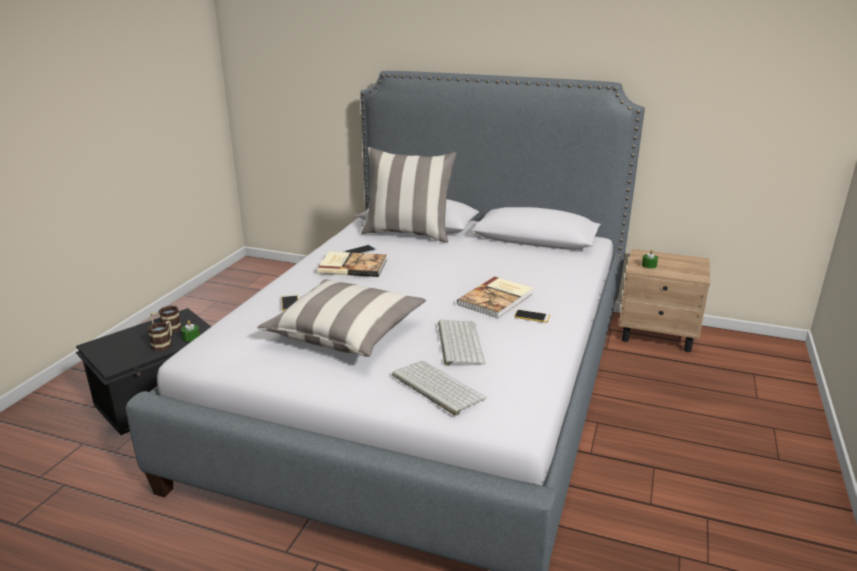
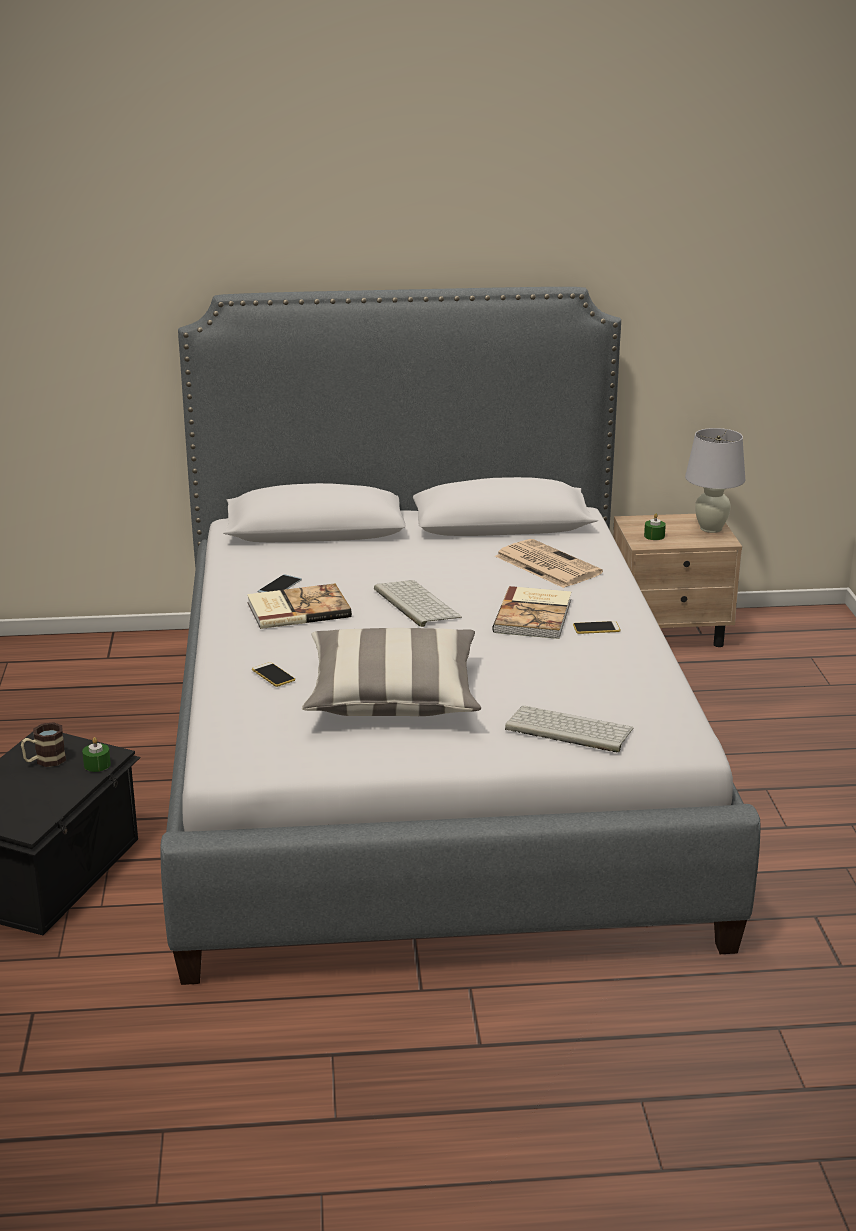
camera: 25 degrees left, 0 degrees up
(164, 344) = (66, 782): mug -> none
(408, 234) = (320, 548): pillow -> none
(458, 342) = (541, 676): keyboard -> keyboard (414, 603)
(538, 268) = (546, 564): none -> newspaper
(694, 267) = (710, 528): none -> white table lamp

